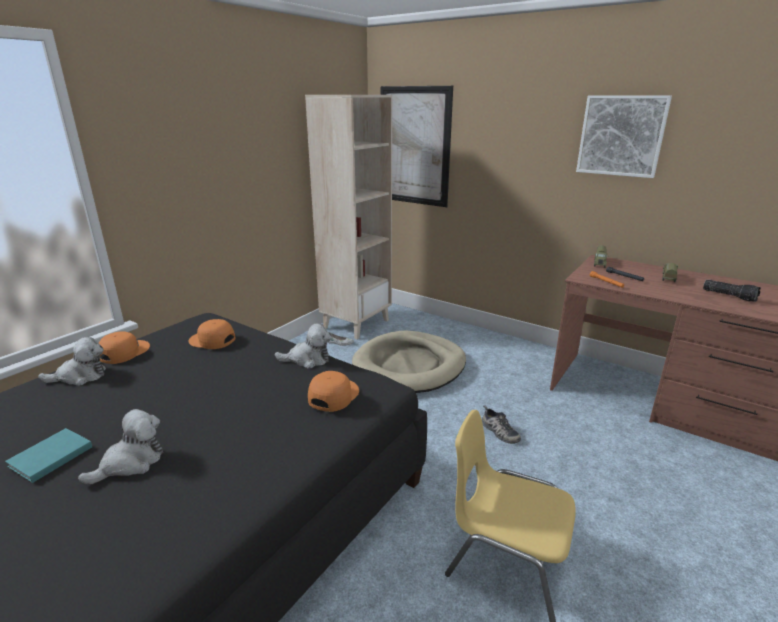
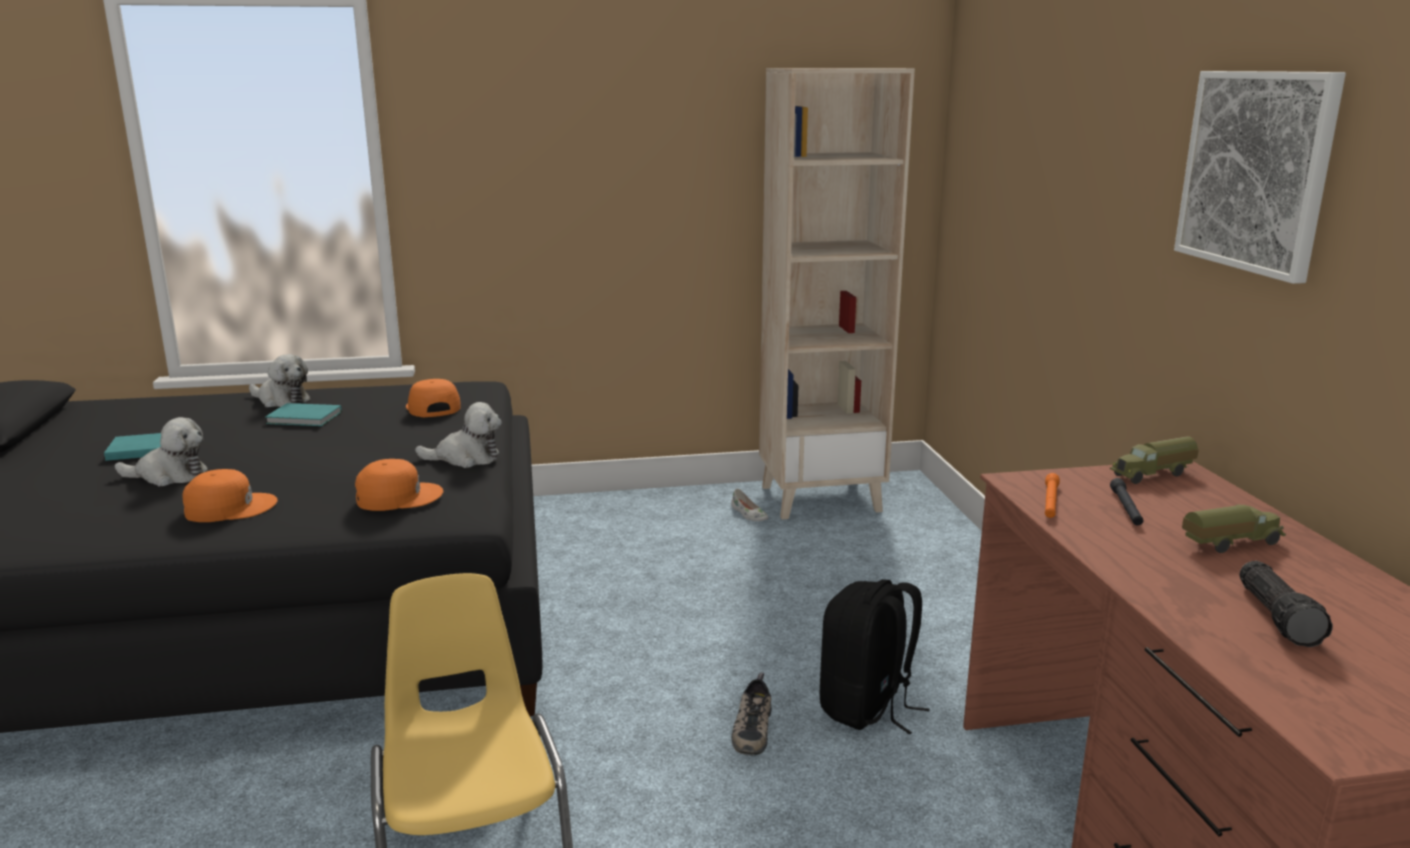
camera: 45 degrees right, 5 degrees down
(124, 352) = (349, 392): orange cap -> orange cap (230, 507)
(136, 380) = (305, 418): none -> turquoise book
(308, 359) = (466, 458): plush toy -> plush toy turned 45 degrees counterclockwise
(409, 366) = (791, 584): beige dog bed -> none
(414, 146) = (986, 172): picture -> none
(516, 400) = (867, 708): none -> black backpack

